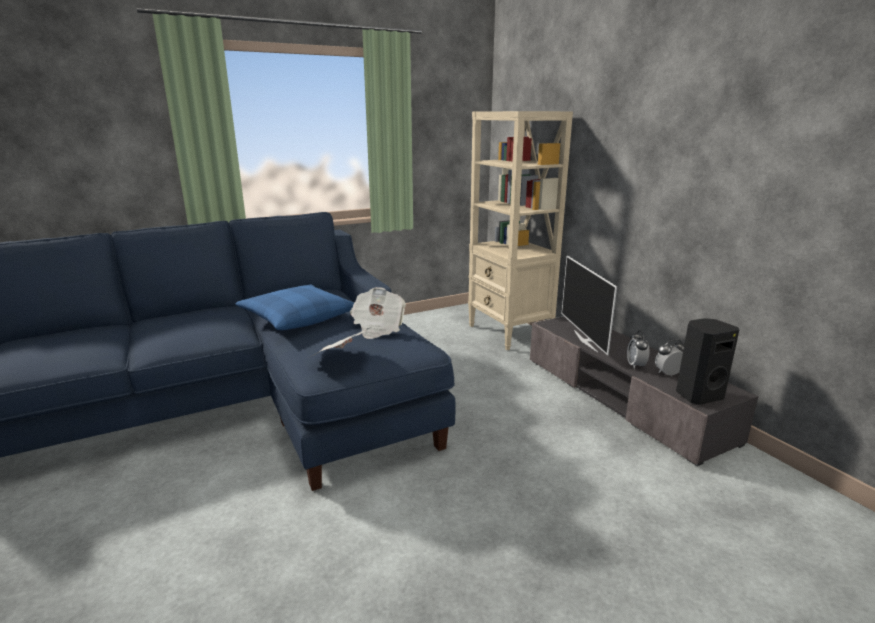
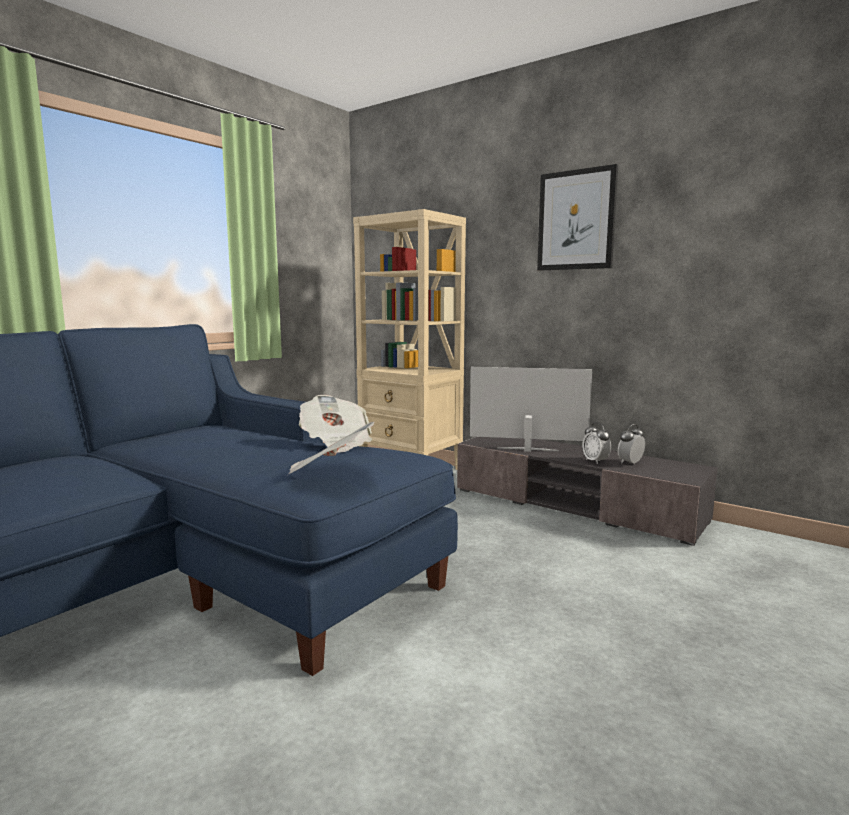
camera: 25 degrees left, 10 degrees down
(297, 317) = (208, 447): blue pillow -> none
(586, 340) = (527, 450): television -> television turned 135 degrees clockwise
(664, 124) = (576, 220): none -> picture
(697, 395) = (673, 473): black speaker -> none

